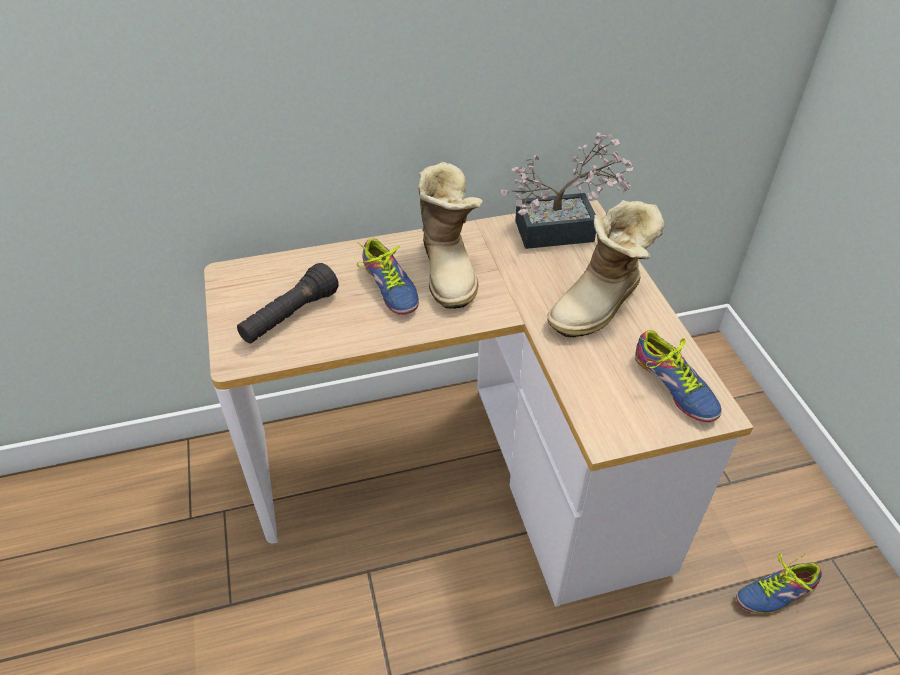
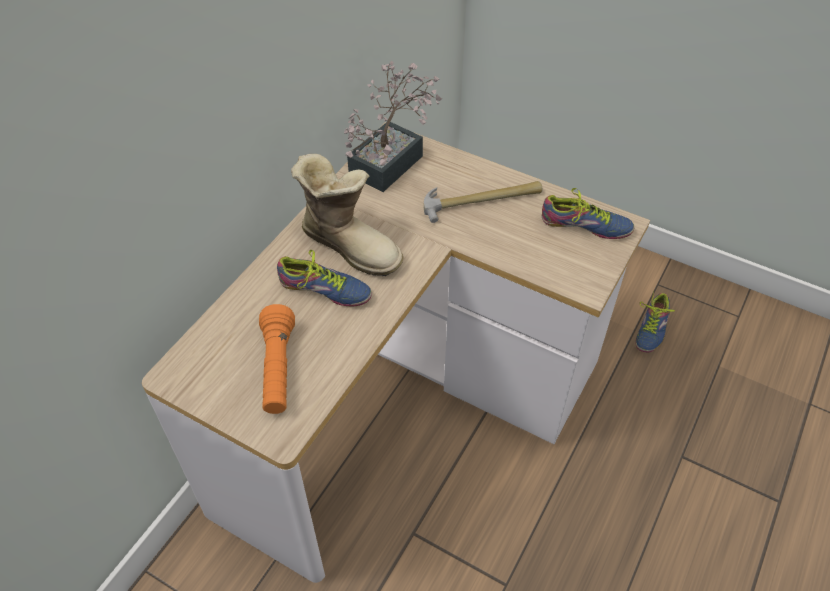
camera: 45 degrees left, 5 degrees up
(290, 317) = (278, 369): black flashlight -> orange flashlight
(600, 305) = (482, 201): boot -> hammer

